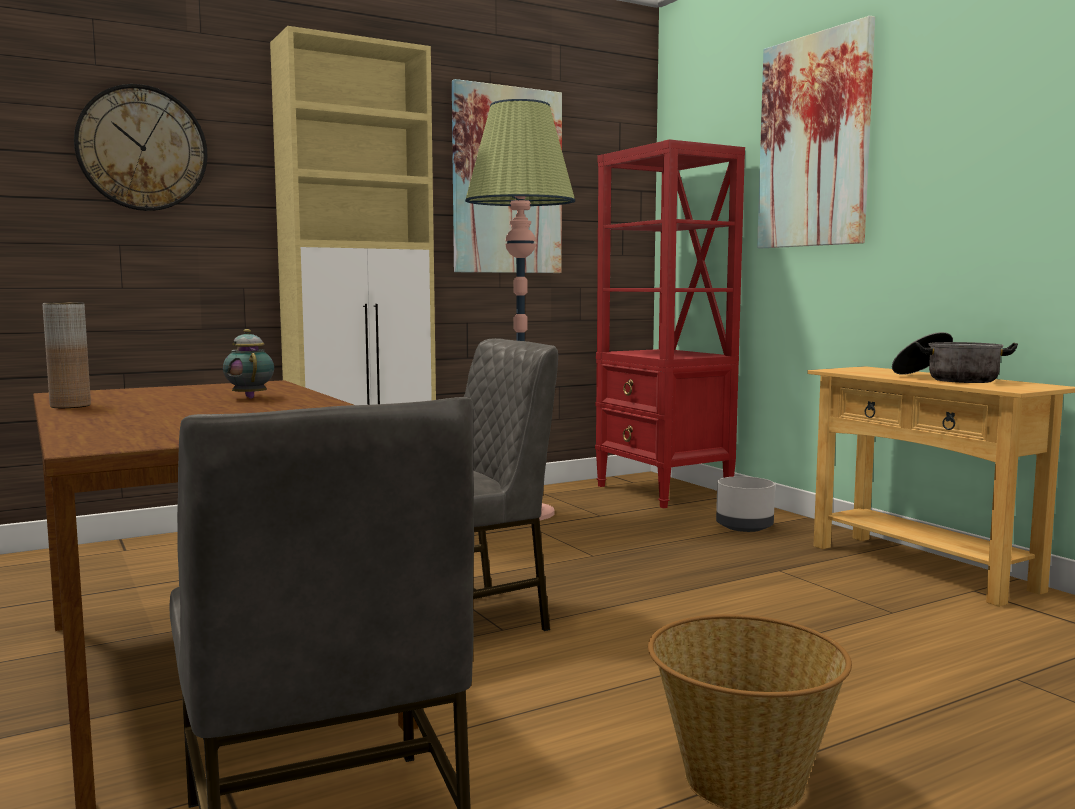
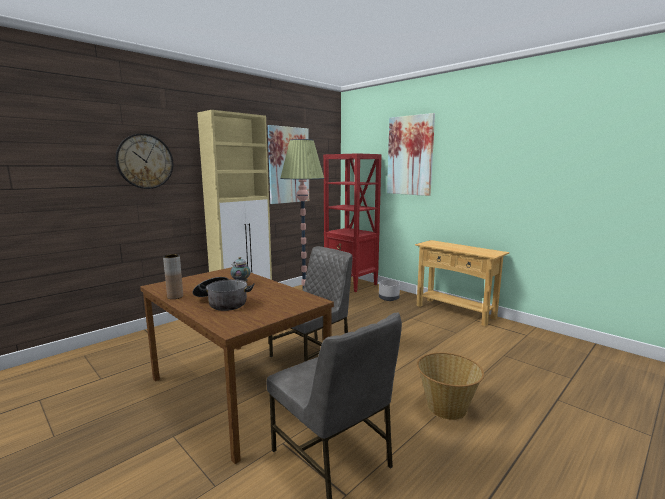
camera: 15 degrees left, 5 degrees up
(947, 379) = (465, 248): cooking pot -> cooking pot (222, 303)

